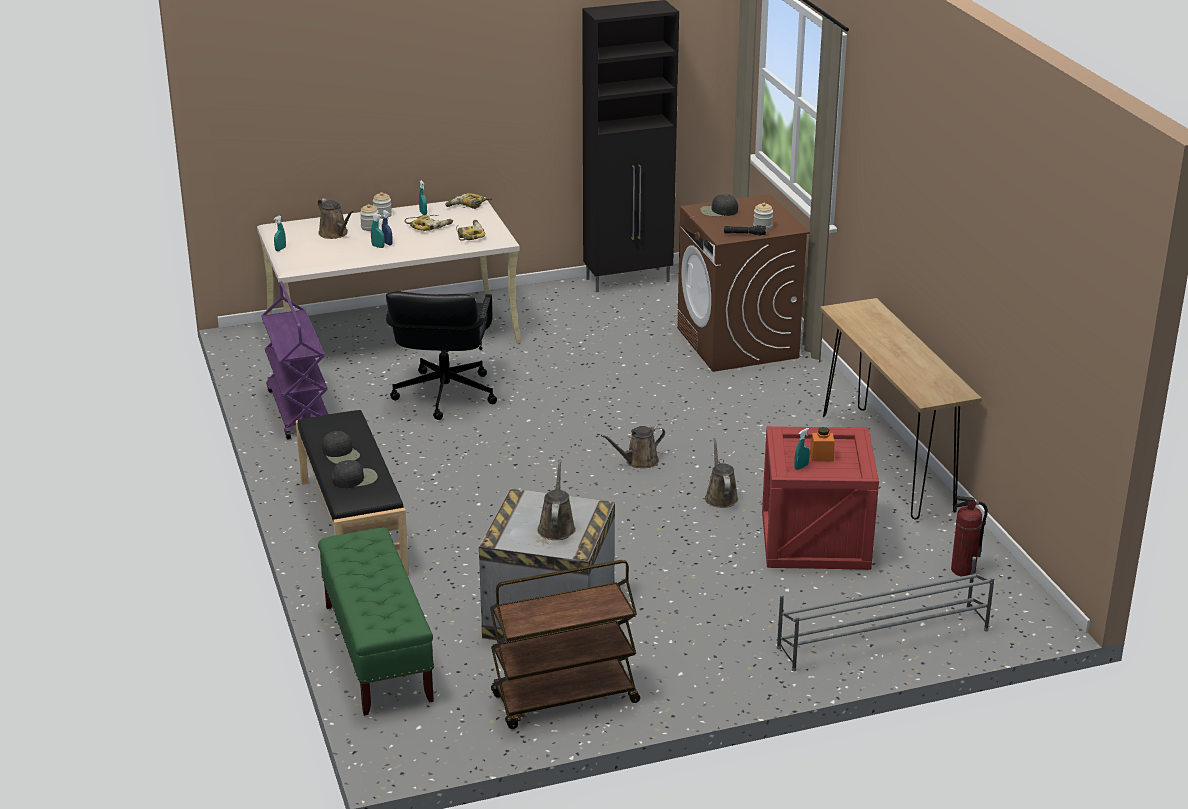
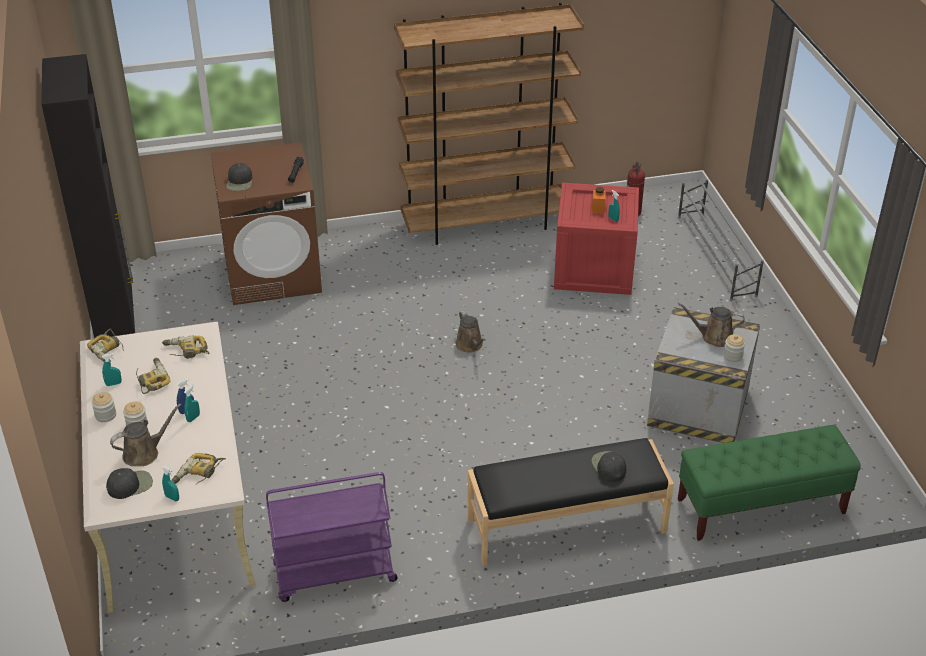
camera: 85 degrees left, 10 degrees up
(307, 255) = (198, 474): none -> power drill
(341, 453) = (562, 477): black cap -> black cap (130, 485)
(444, 395) = (325, 462): black office chair -> none
(564, 700) = (806, 404): brown cart -> none
(720, 497) = (530, 307): brown watering can -> none
(762, 226) = (282, 163): jar -> jar (732, 356)
(887, 462) = (486, 224): brown console table -> brown bookcase

